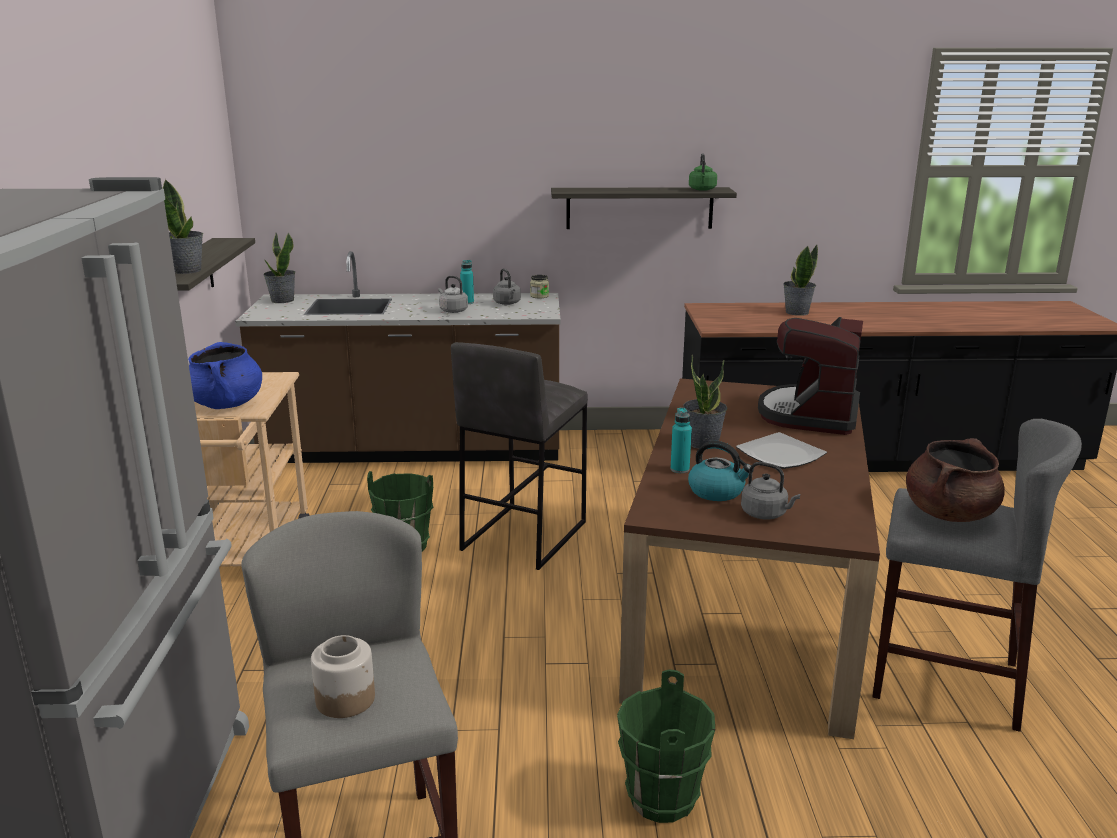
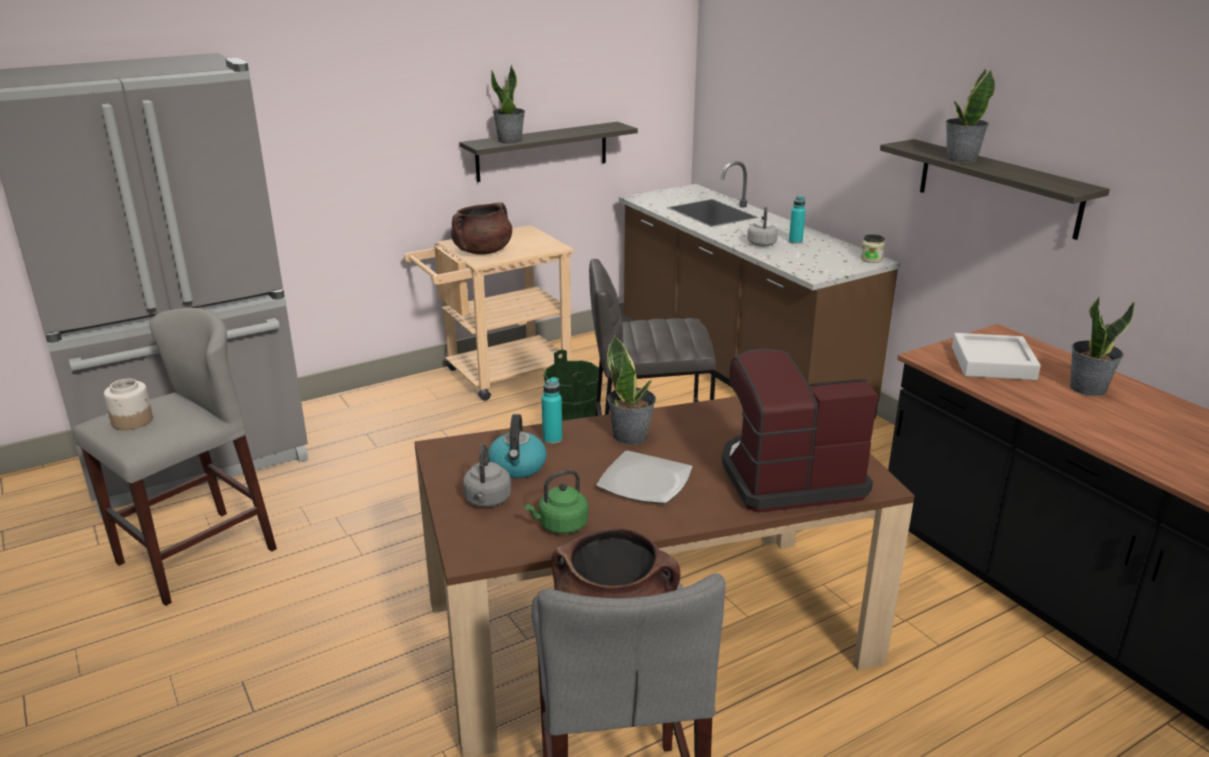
camera: 60 degrees right, 5 degrees up
(227, 404) = (482, 251): blue cooking pot -> brown cooking pot
(282, 300) = (689, 192): potted plant -> potted plant (961, 159)
(507, 303) = (822, 254): grey kettle -> none
(661, 798) = (318, 659): green bucket -> none
(702, 189) = (1053, 182): green kettle -> green kettle (560, 526)
(742, 319) = (993, 363): none -> grey tray

